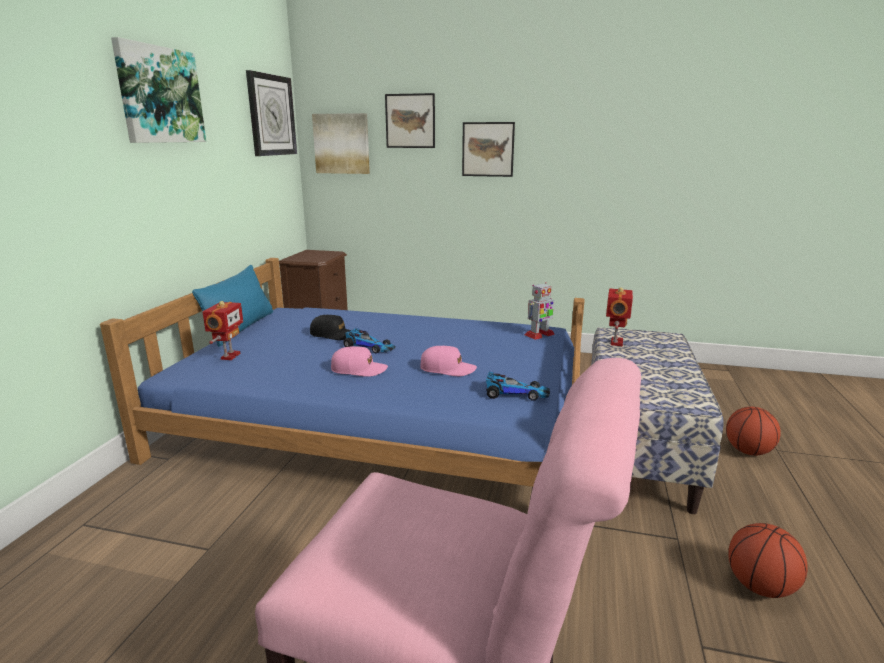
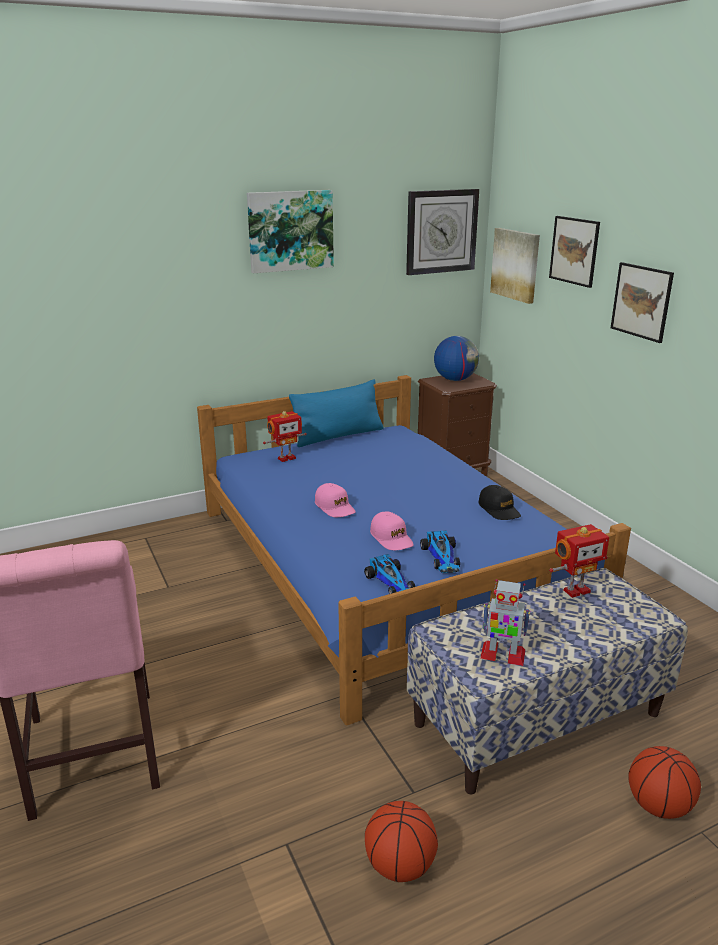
camera: 50 degrees right, 5 degrees up
(309, 255) = (455, 379): none -> globe
(333, 334) = (379, 469): black cap -> black cap (499, 509)
(369, 347) = (380, 491): toy car -> toy car (442, 558)
(539, 335) = (544, 548): toy robot -> toy robot (502, 654)

